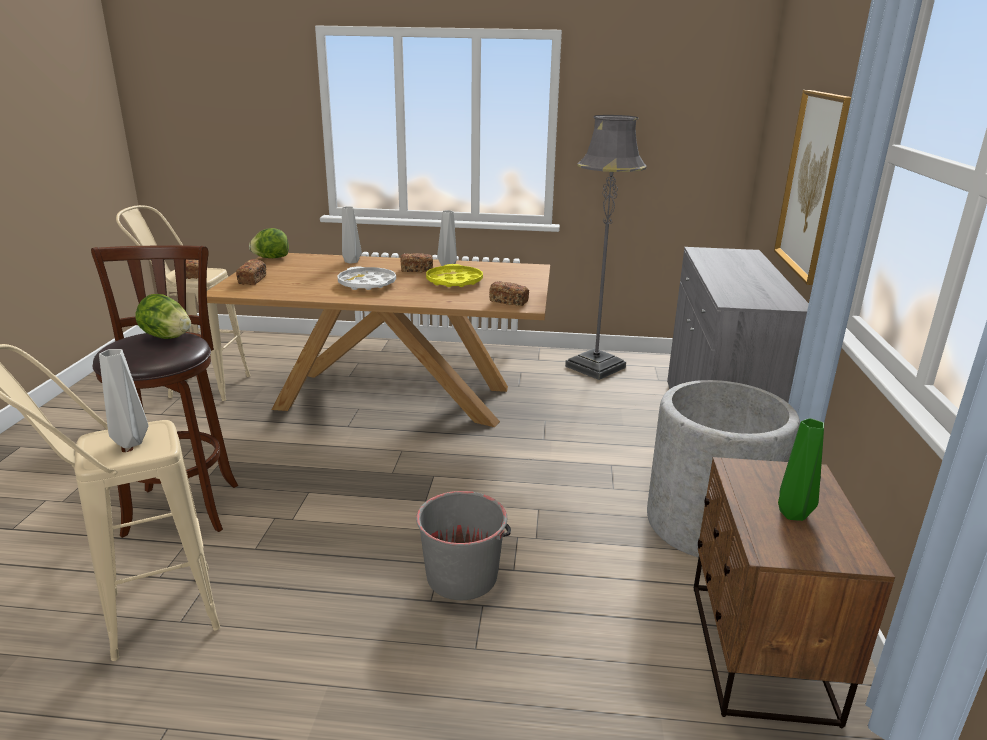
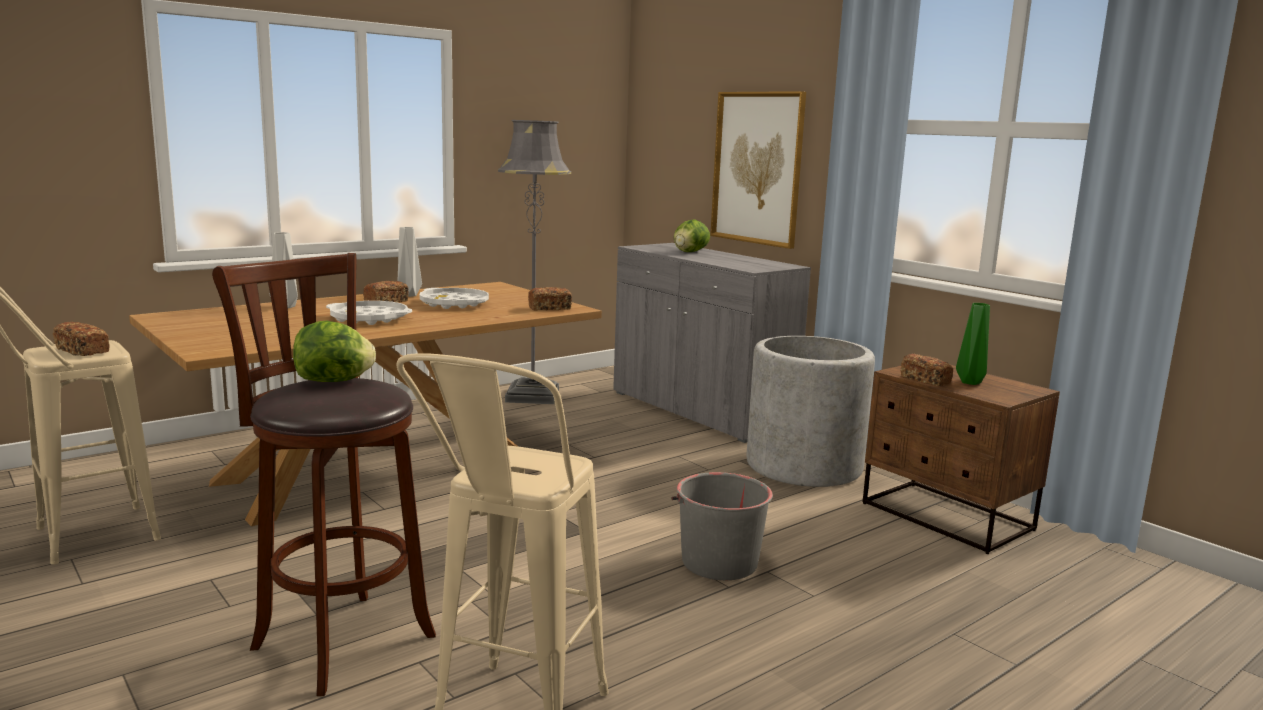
camera: 45 degrees left, 10 degrees down
(131, 443) = (525, 468): grey vase -> none
(252, 280) = (211, 338): bread -> bread (925, 380)
(271, 258) = (163, 318): lettuce -> lettuce (689, 252)
(454, 281) = (454, 304): yellow tray -> white tray

